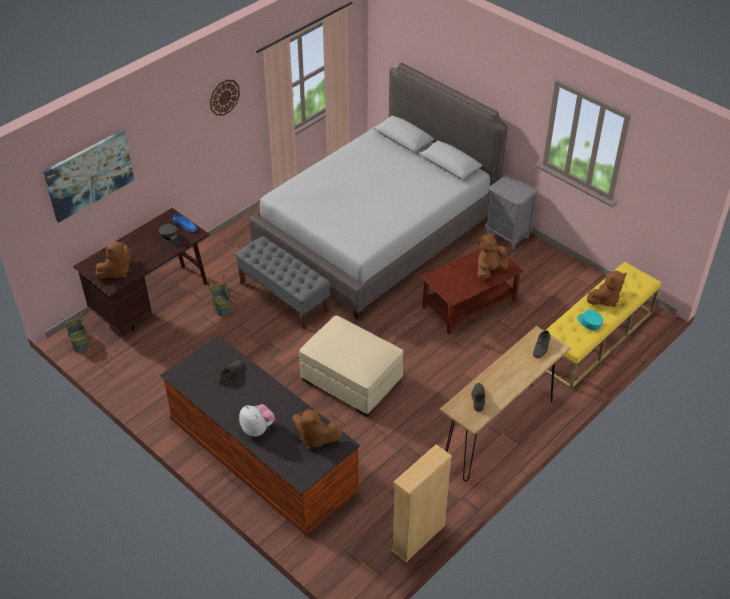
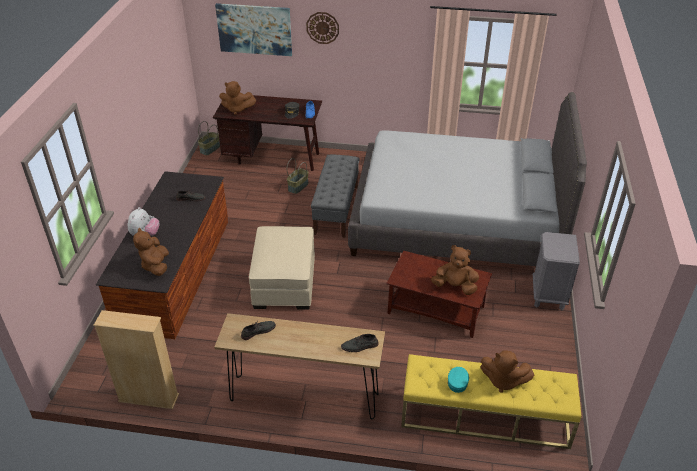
camera: 55 degrees right, 5 degrees down
(224, 97) = (394, 34): wall clock -> wall clock (322, 27)

